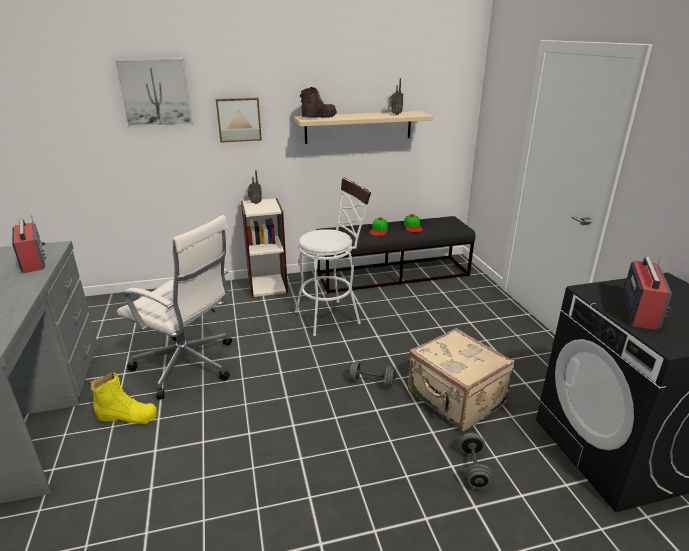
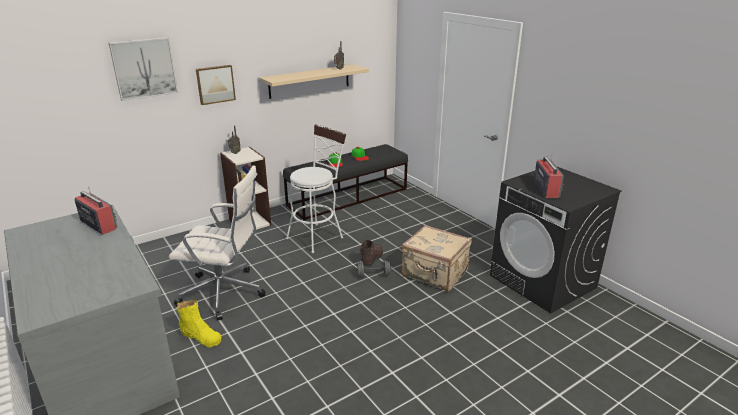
camera: 20 degrees left, 0 degrees up
(127, 416) = (201, 336): yellow boot -> yellow boot turned 45 degrees clockwise
(318, 117) = (282, 77): brown boot -> brown boot (371, 259)
(473, 469) = (464, 311): grey dumbbell -> none

